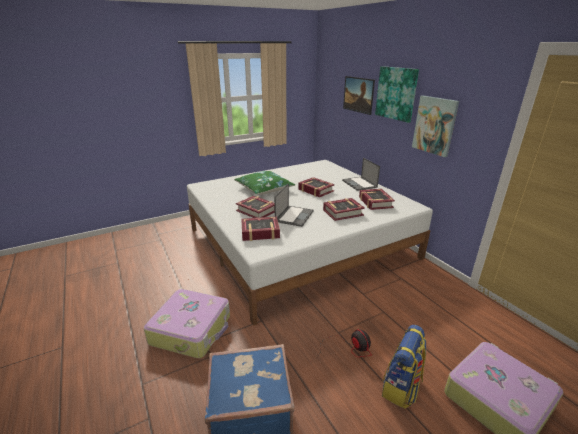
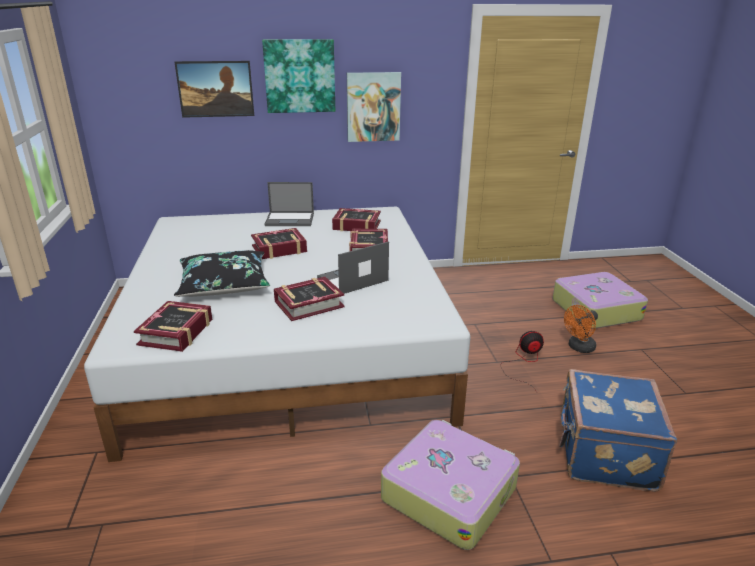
camera: 70 degrees left, 0 degrees up
(260, 232) = (385, 312): book -> book (177, 332)
(264, 188) = (224, 284): green pillow -> black pillow
(294, 216) = (352, 279): laptop -> laptop turned 75 degrees counterclockwise
(401, 387) = (579, 348): backpack -> orange fan

